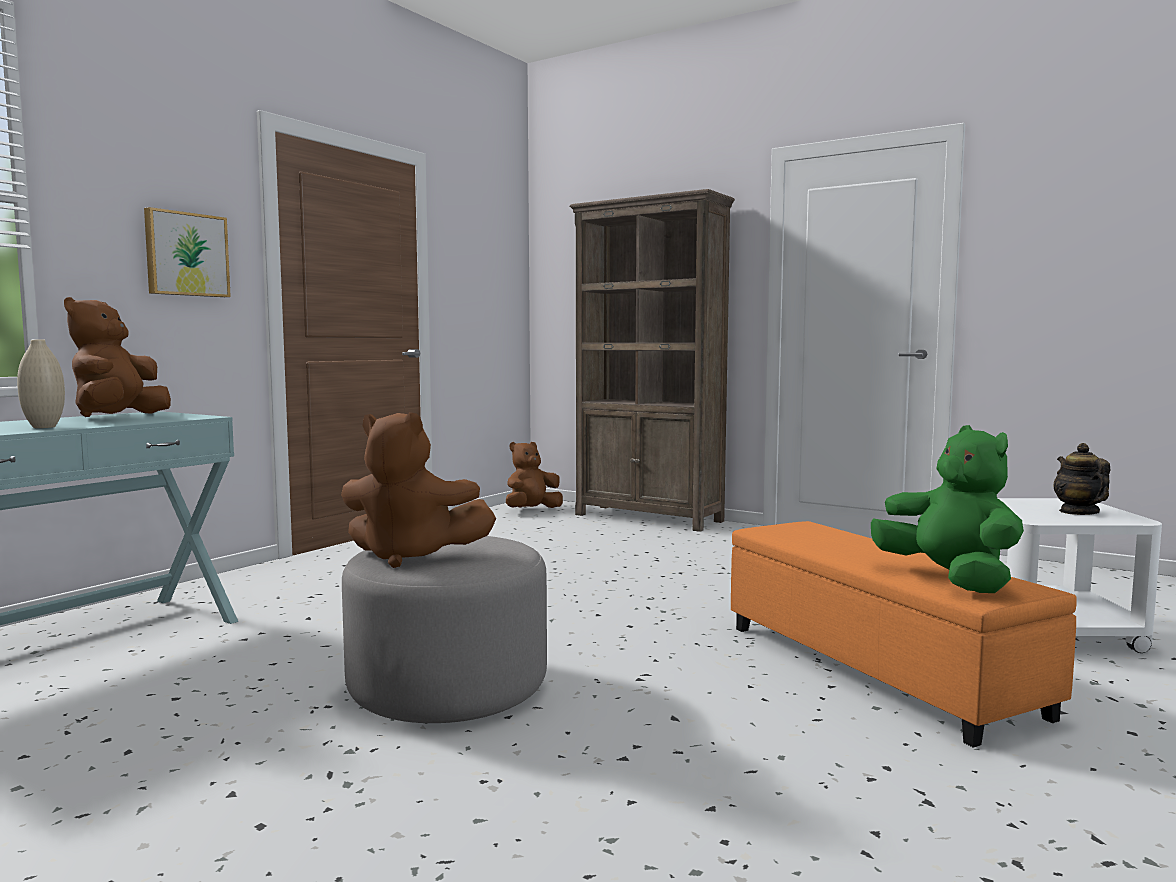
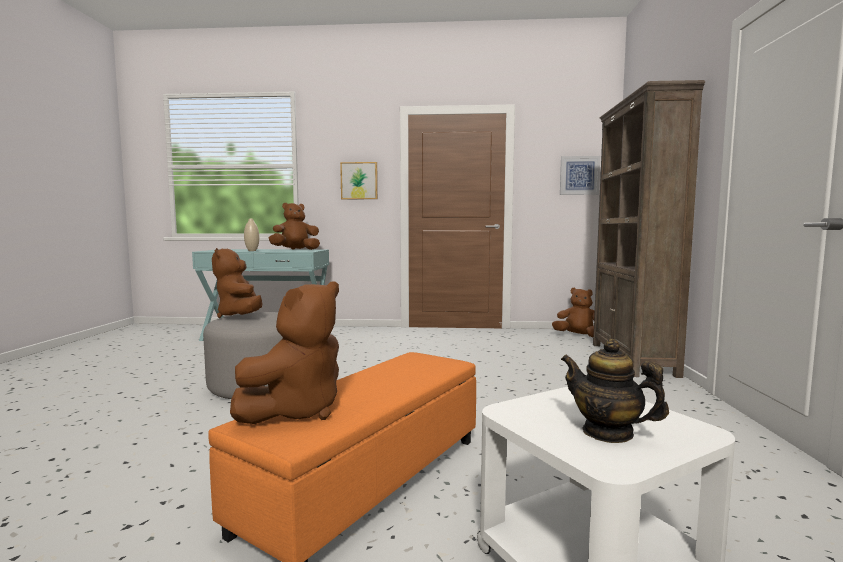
camera: 60 degrees right, 0 degrees up
(495, 277) = (579, 175): none -> picture
(949, 579) = (297, 411): green plush toy -> brown plush toy
(1078, 512) = (608, 432): teapot -> teapot turned 105 degrees counterclockwise

